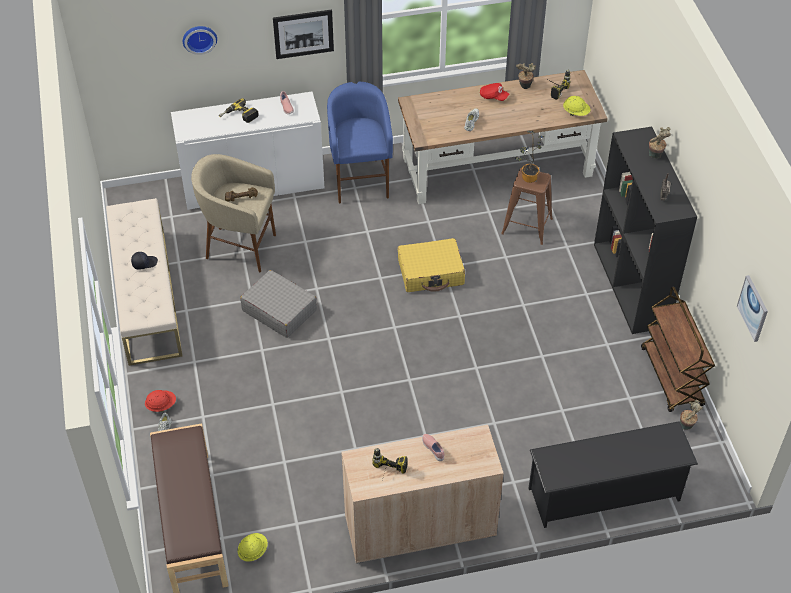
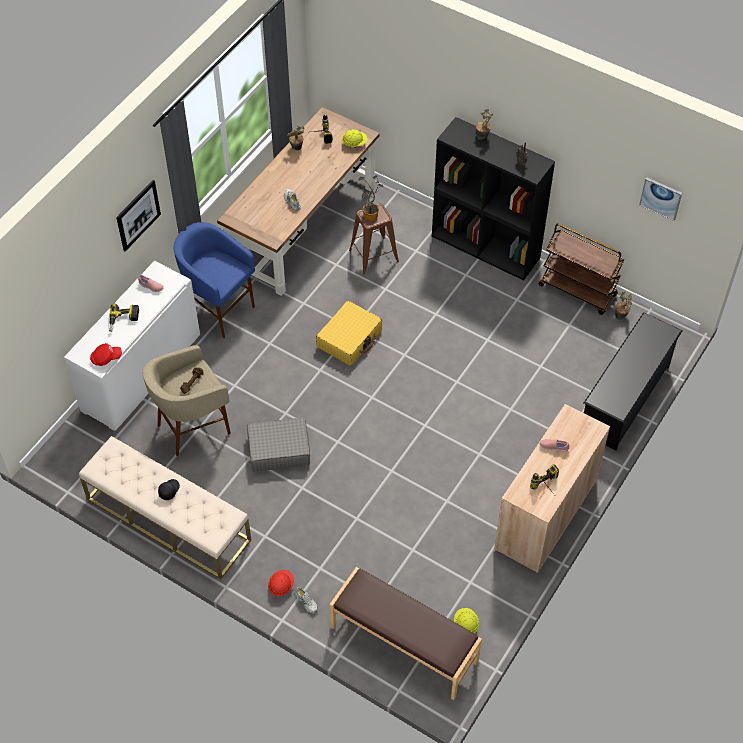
camera: 45 degrees left, 5 degrees up
(199, 38) = (70, 274): wall clock -> none
(493, 97) = (284, 171): red cap -> red cap (106, 358)

